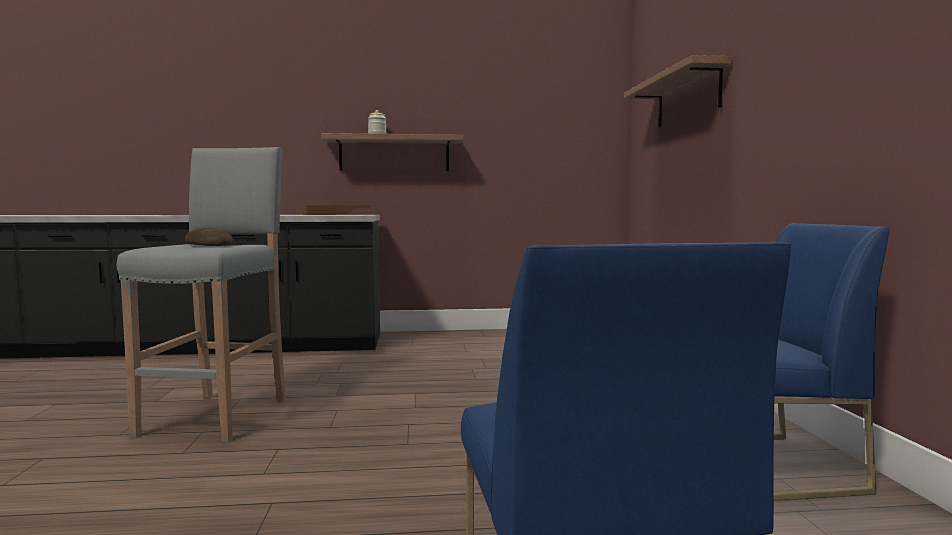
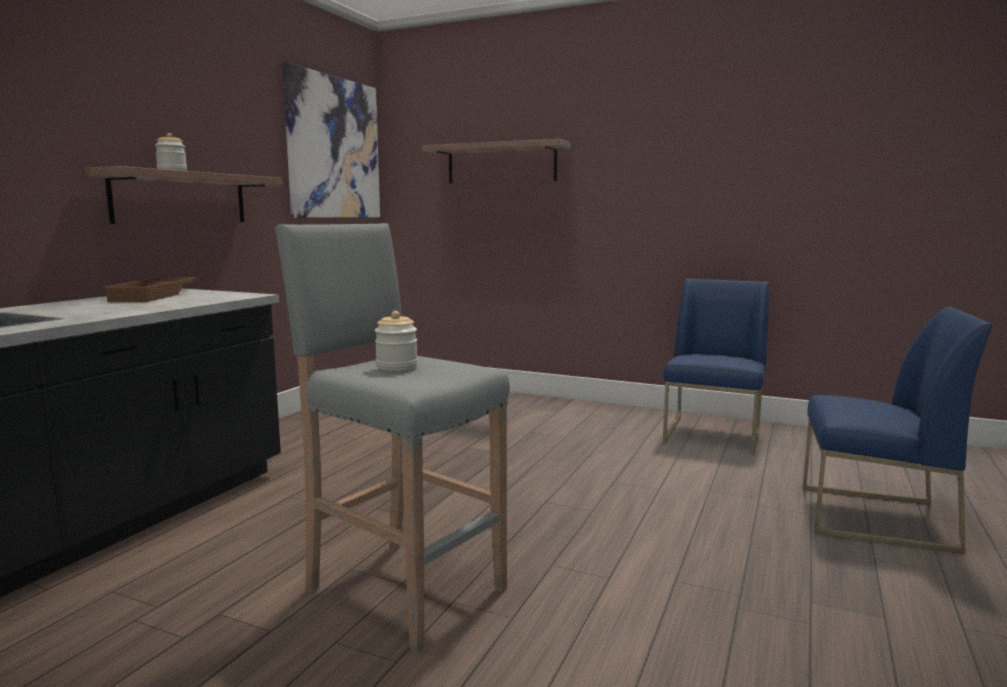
camera: 60 degrees left, 5 degrees up
(208, 244) = (397, 366): bread -> jar
(560, 108) = (334, 148): none -> picture

